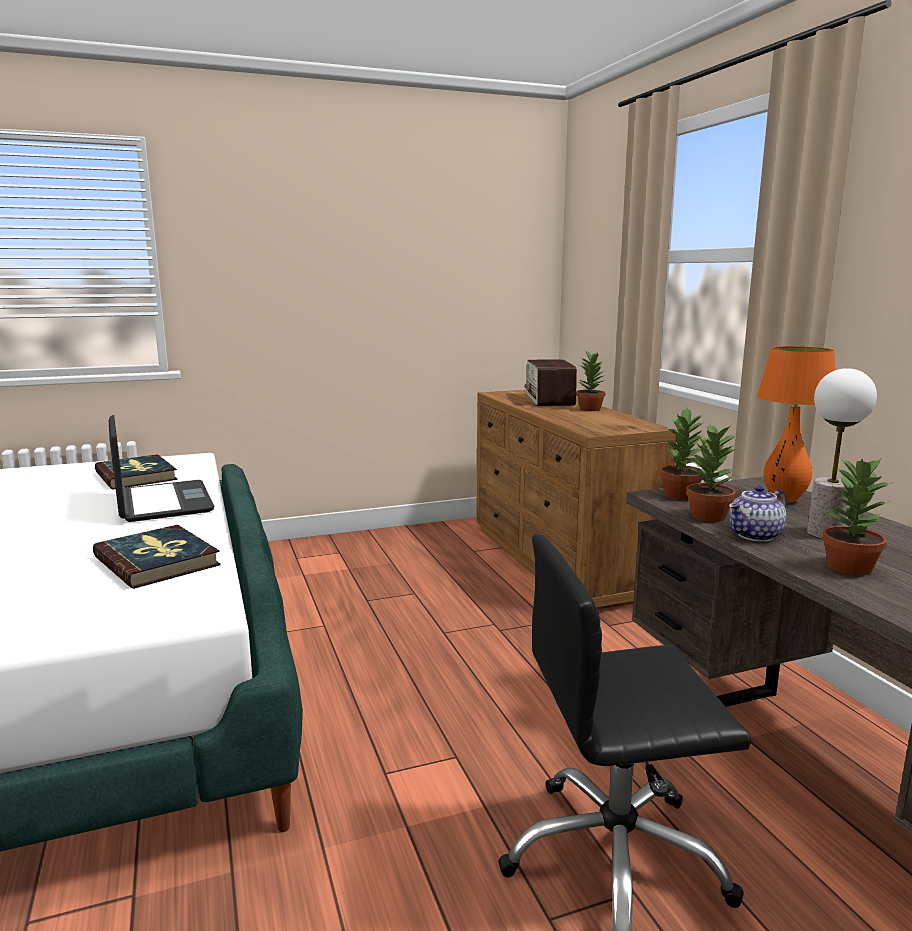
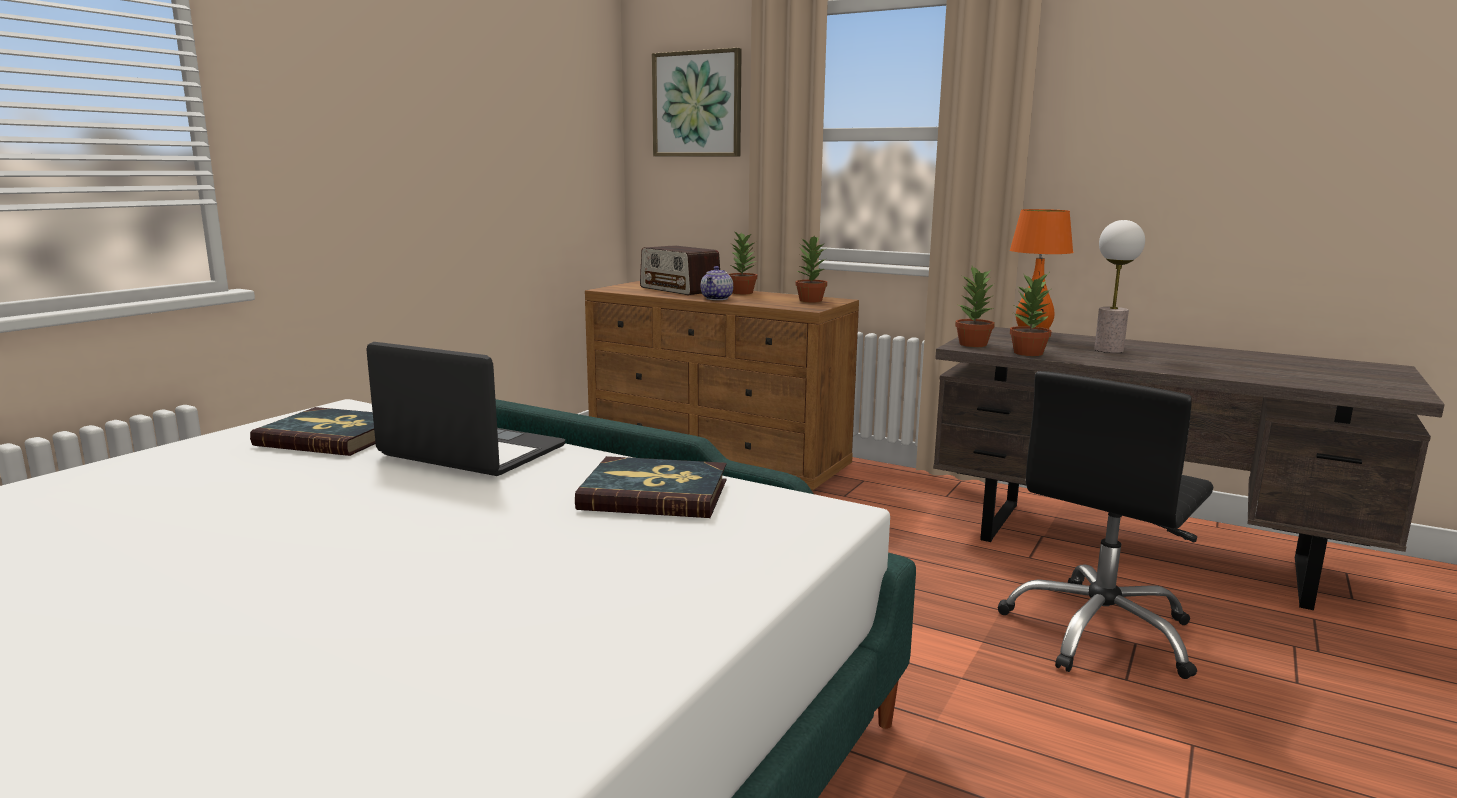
camera: 40 degrees left, 0 degrees up
(603, 229) = (697, 104): none -> picture
(756, 536) = (1084, 358): teapot -> teapot (717, 298)
(848, 567) = (1168, 364): potted plant -> potted plant (810, 300)

